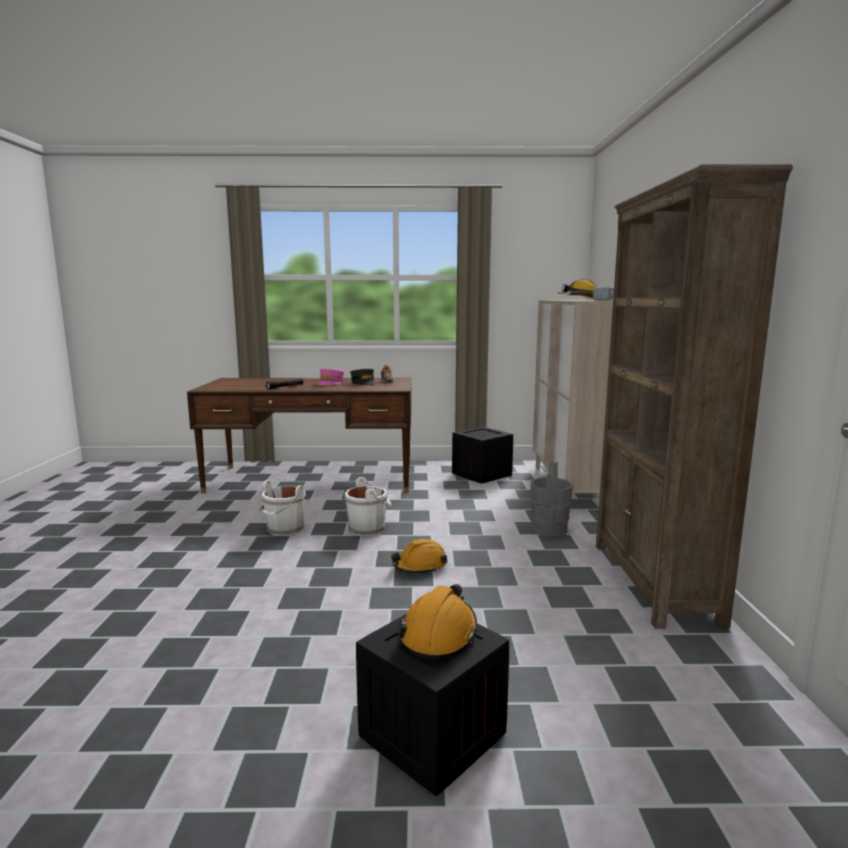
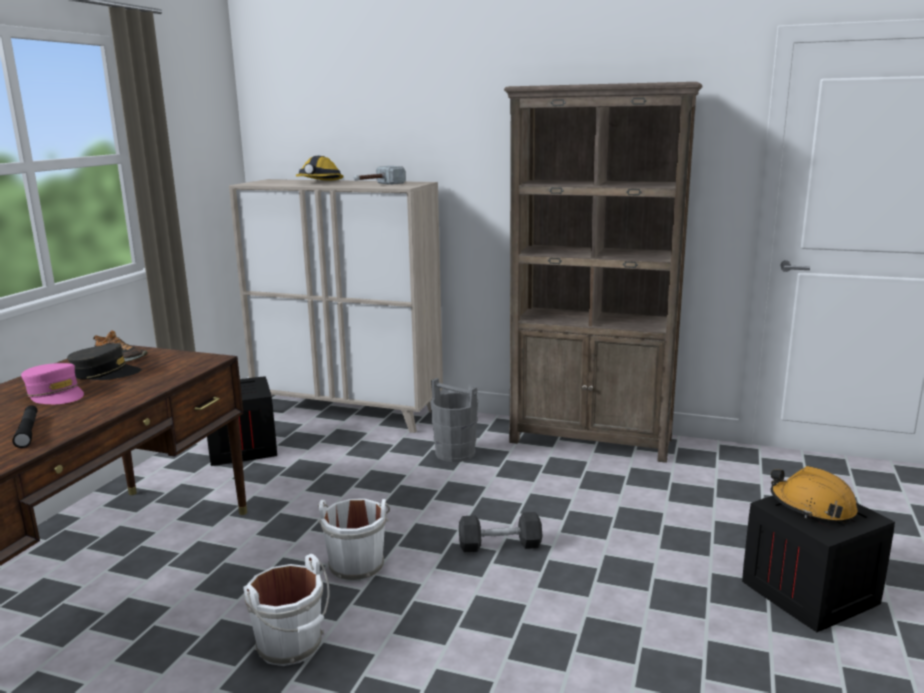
camera: 70 degrees left, 5 degrees up
(420, 566) = (500, 545): orange hard hat -> grey dumbbell

